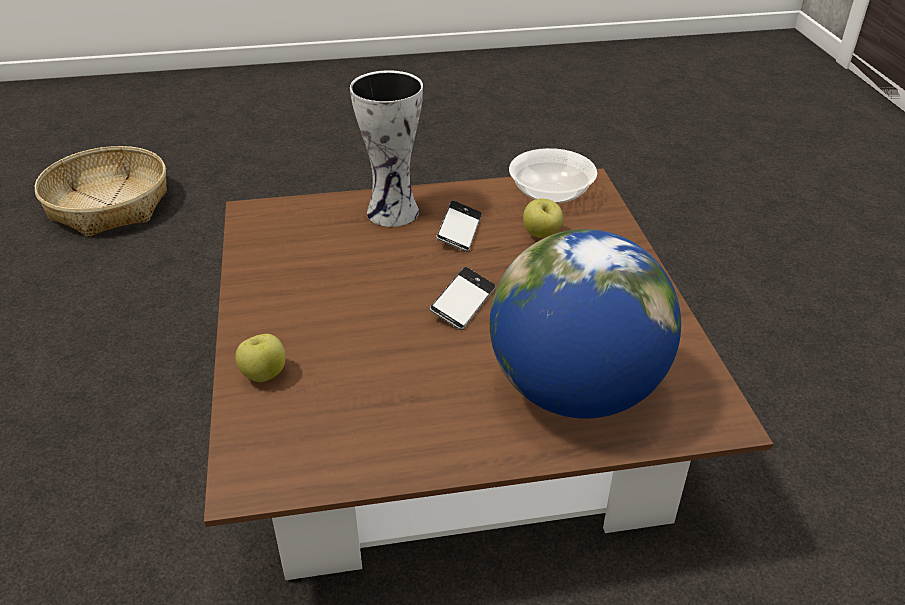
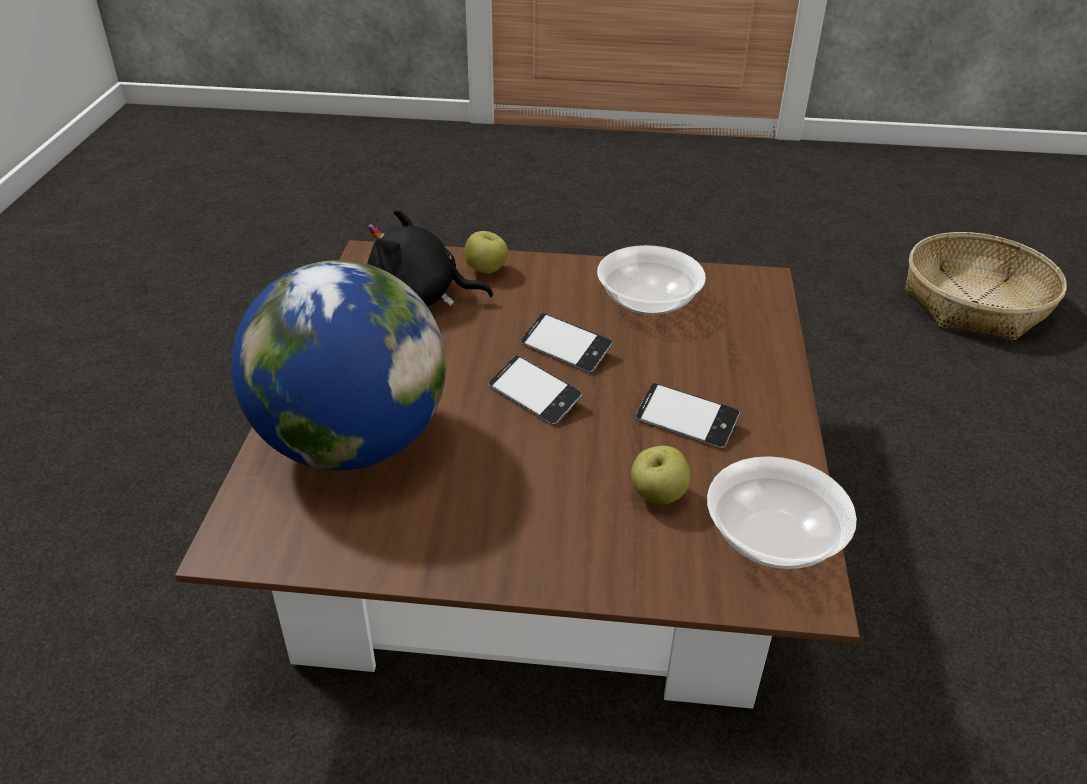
camera: 105 degrees right, 0 degrees up
(299, 265) = (648, 301): none -> bowl
(329, 411) = (421, 297): none -> black plush toy
(390, 298) = (565, 349): none -> phone
(395, 212) = (742, 378): vase -> none

